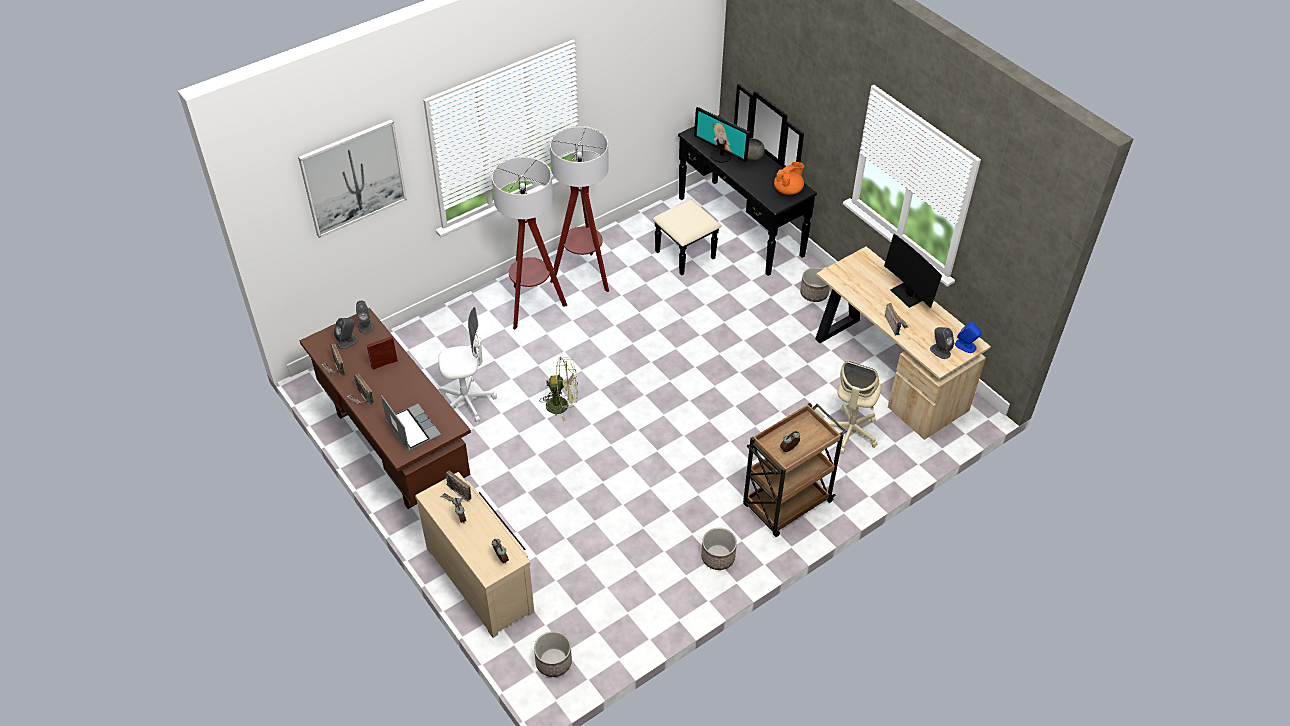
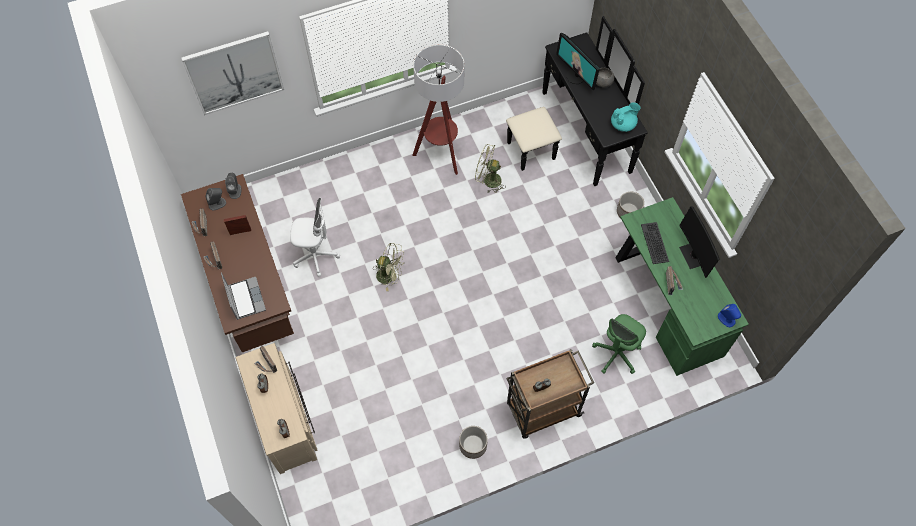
camera: 15 degrees right, 15 degrees up
(532, 306) = (391, 176): floor lamp -> none
(553, 662) = (319, 507): planter -> none
(646, 291) = (488, 180): none -> green fan
(788, 190) = (623, 124): orange teapot -> turquoise teapot
(850, 432) = (616, 354): beige office chair -> green office chair
(863, 291) = (655, 243): none -> keyboard
(887, 372) = (666, 303): beige desk -> green desk
(940, 351) = (702, 319): grey speaker -> none

